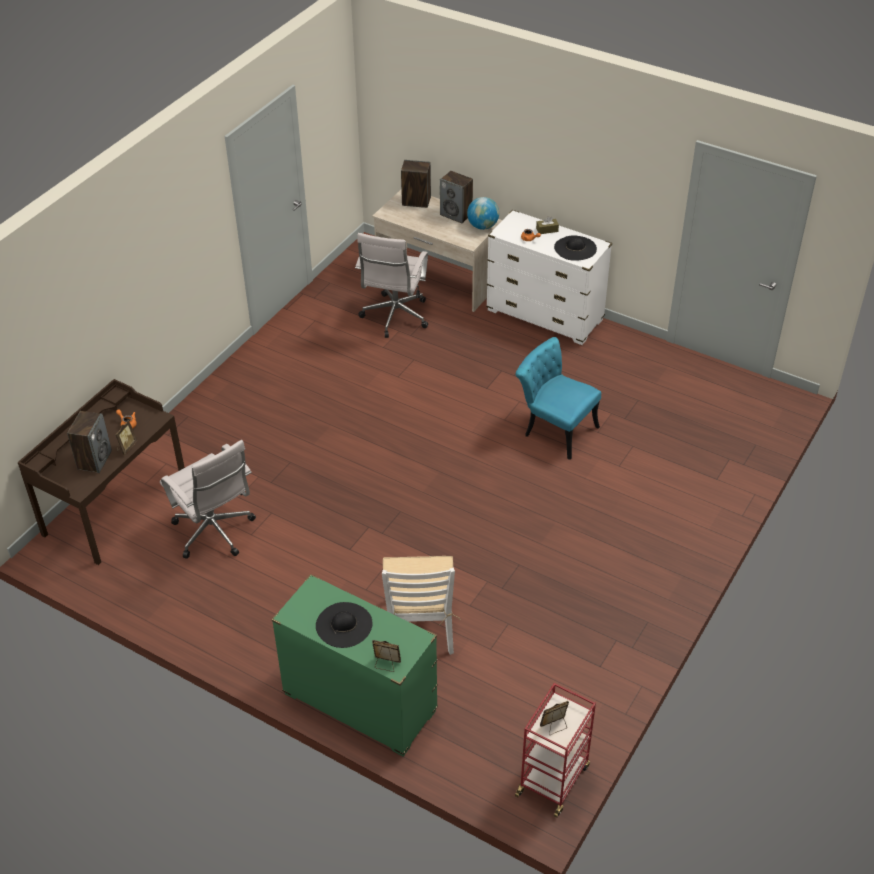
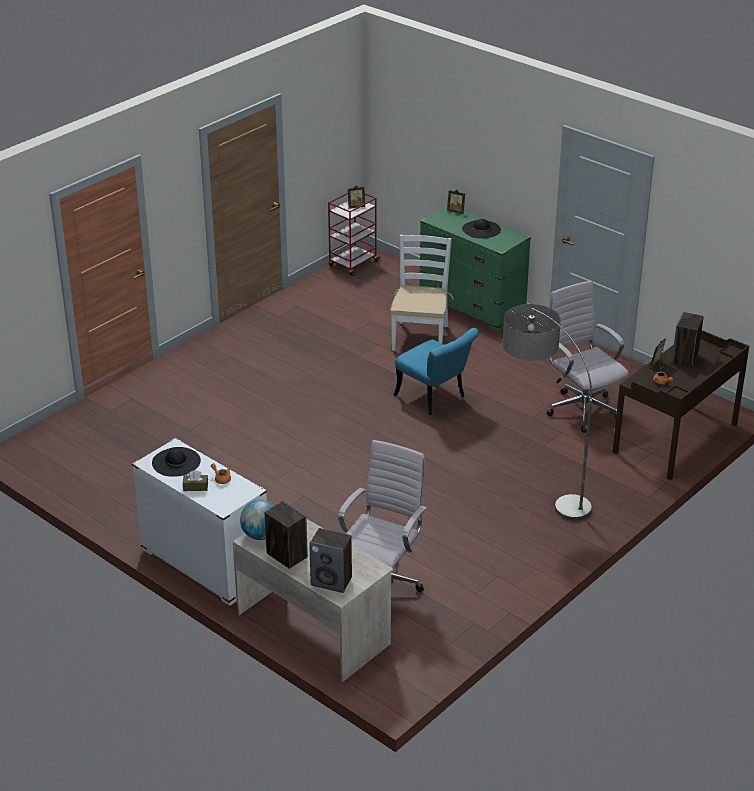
camera: 170 degrees left, 10 degrees down
(264, 423) = (538, 490): none -> floor lamp
(554, 429) = (253, 452): turquoise chair -> turquoise chair (435, 398)

